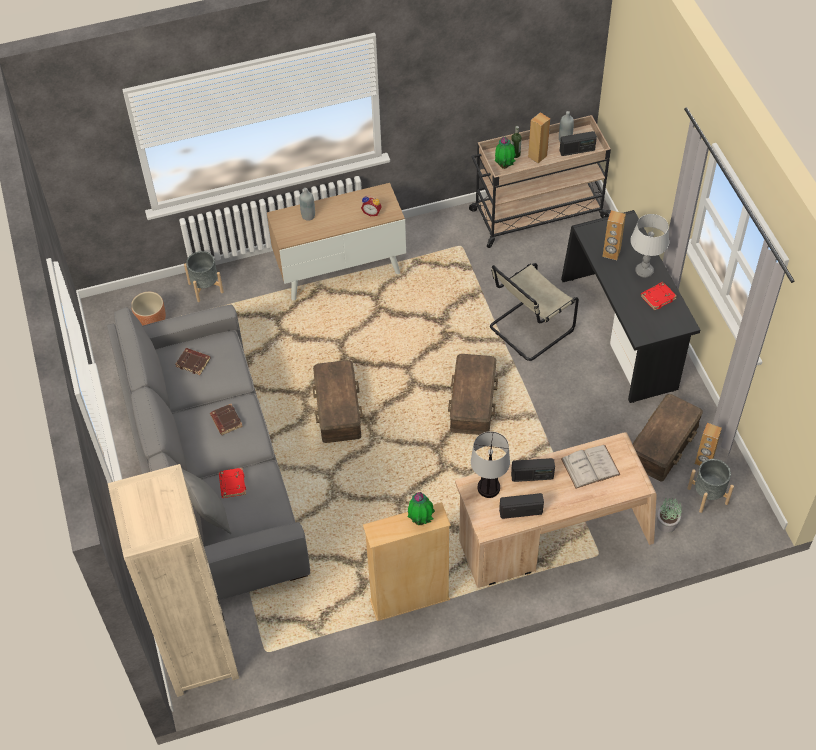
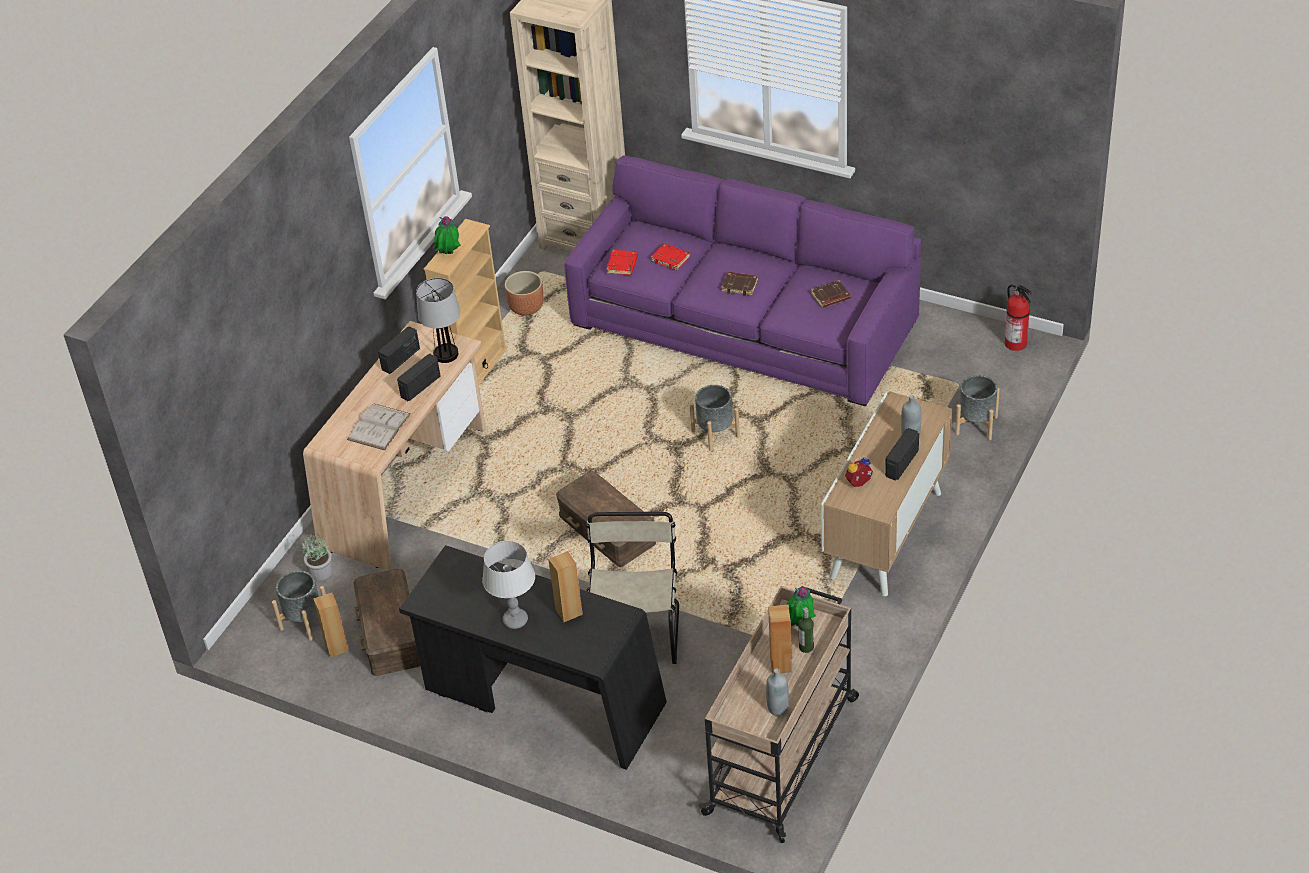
camera: 135 degrees right, 10 degrees down
(107, 314) = (1016, 343): none -> fire extinguisher
(151, 321) = (972, 368): brown planter -> brown planter (526, 307)
(208, 514) = (659, 234): grey pillow -> none
(212, 472) = (744, 323): grey sofa -> purple sofa
(337, 408) = (715, 434): brown storage box -> grey planter
(577, 150) = (748, 706): radio -> radio (901, 463)
(658, 297) = (473, 606): red book -> red book (623, 265)

